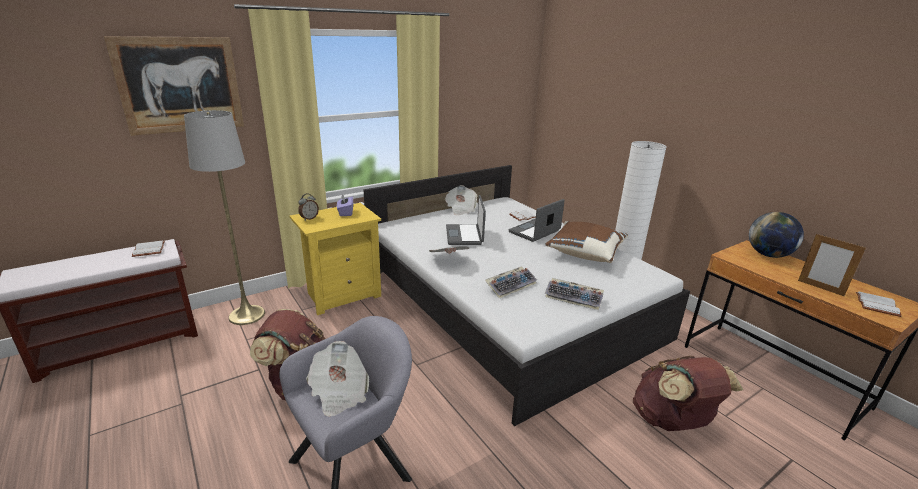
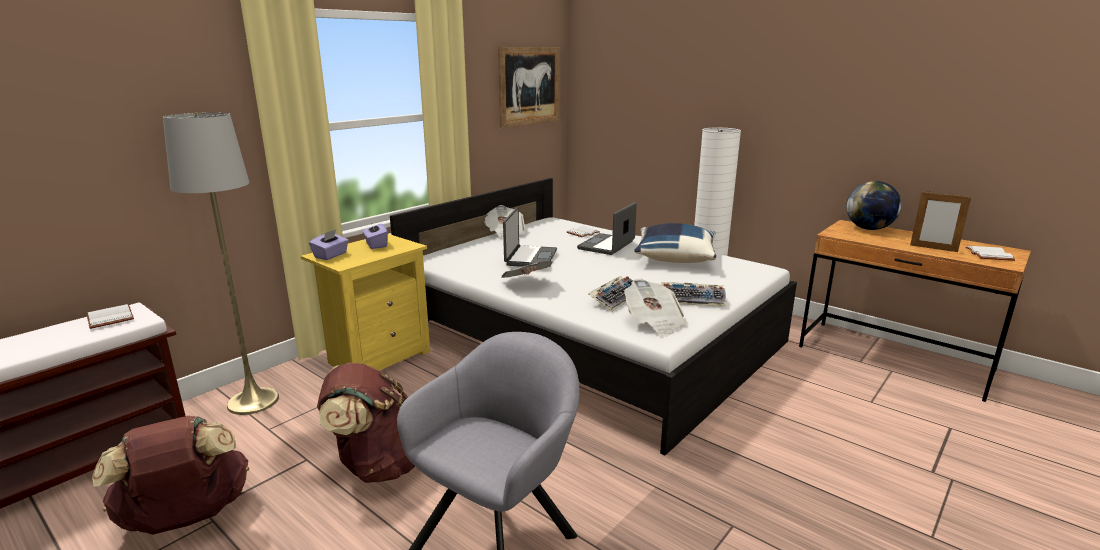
camera: 15 degrees left, 5 degrees down
(180, 85) = (143, 81): picture -> picture (529, 86)
(309, 218) = (331, 255): alarm clock -> purple tissue box
(340, 391) = (479, 434): newspaper -> newspaper (654, 322)
(465, 235) = (530, 257): laptop -> laptop turned 150 degrees counterclockwise
(584, 253) = (674, 258): brown pillow -> blue pillow
(672, 421) = (824, 417): brown backpack -> brown backpack (187, 518)

